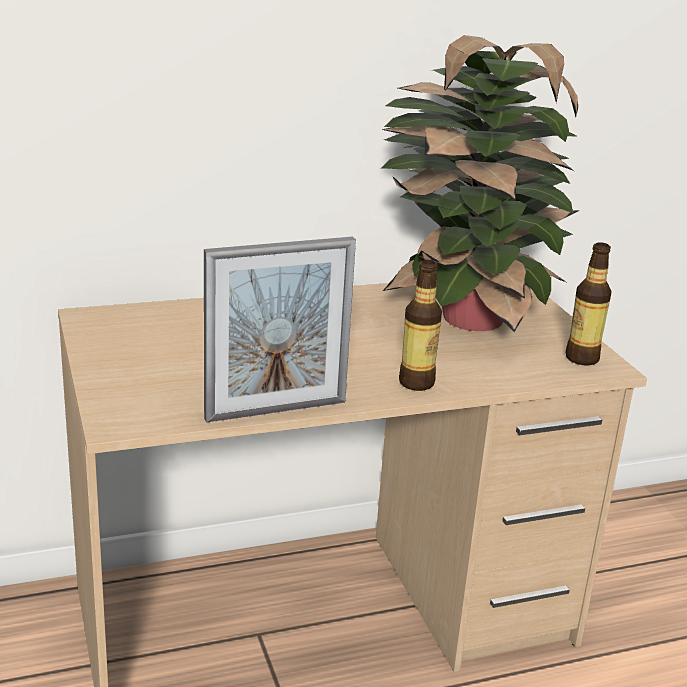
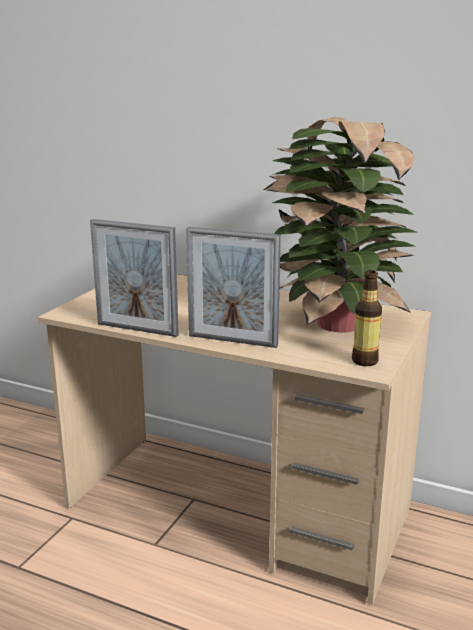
camera: 45 degrees right, 5 degrees down
(416, 383) = (232, 341): bottle -> picture frame

